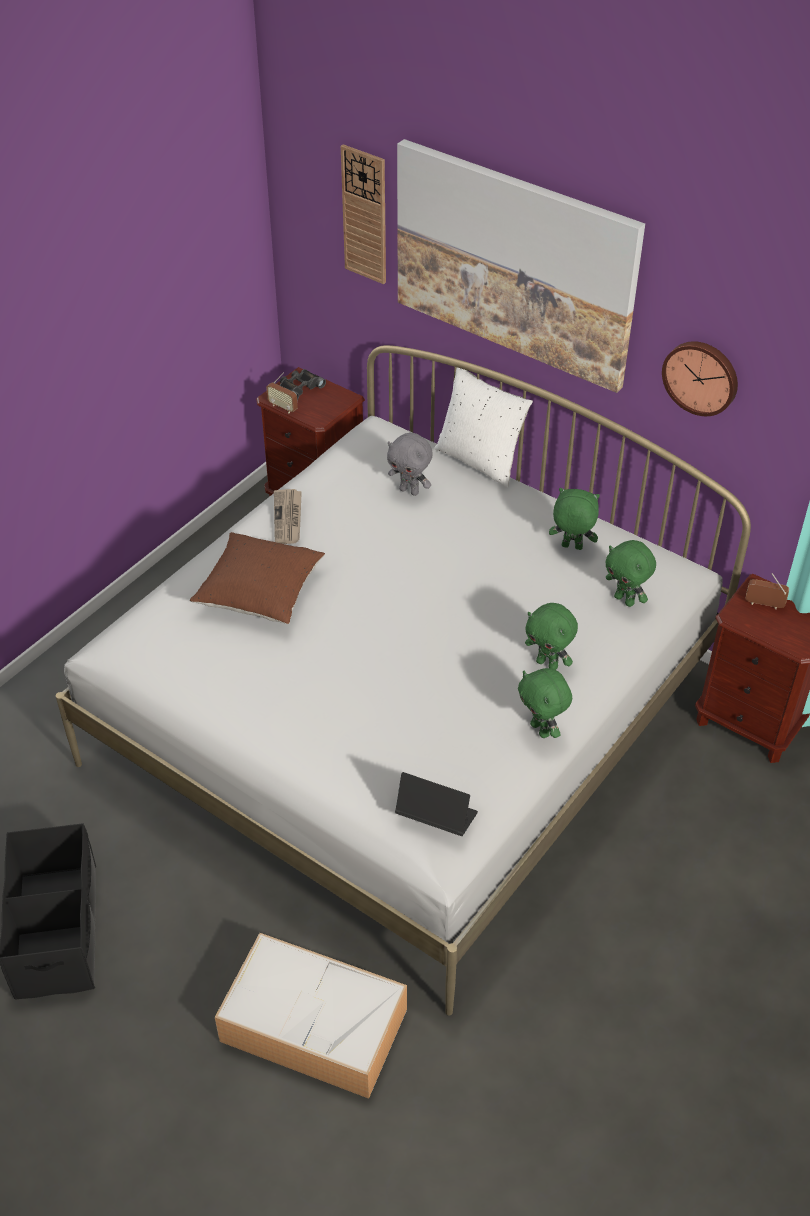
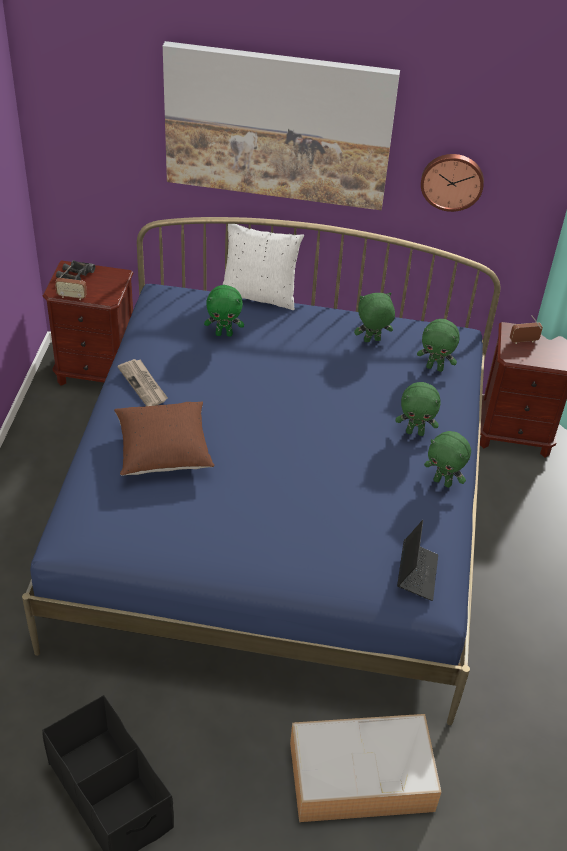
camera: 30 degrees left, 0 degrees up
(365, 215) = (126, 114): wall clock -> none
(405, 718) = (277, 517): white bed -> blue bed
(410, 491) = (224, 334): grey plush toy -> green plush toy
(436, 817) = (417, 574): laptop -> laptop turned 105 degrees clockwise

